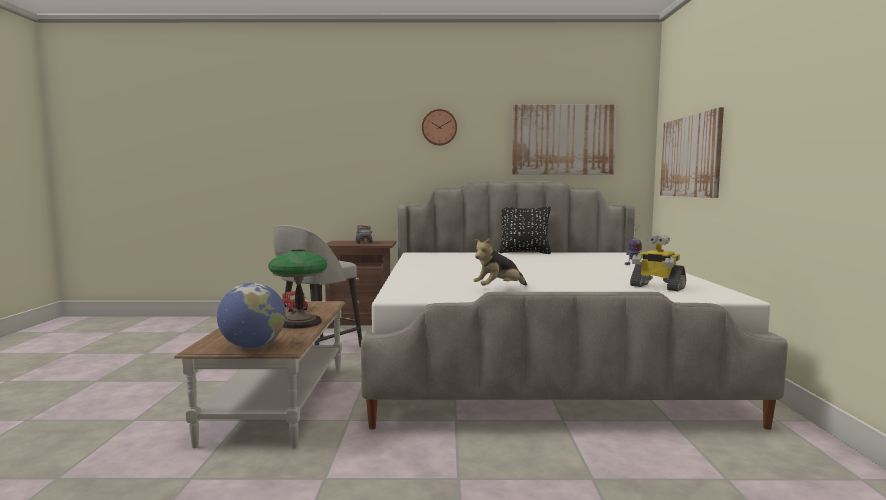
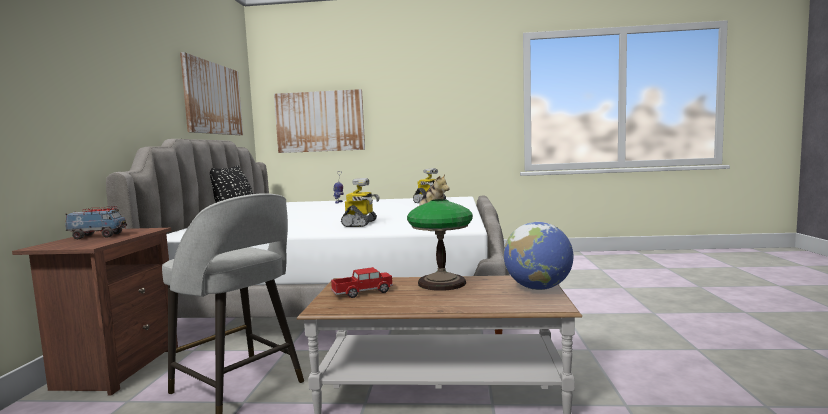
camera: 85 degrees left, 0 degrees up
(439, 127) = (124, 63): wall clock -> none
(450, 275) = (360, 223): none -> toy robot

